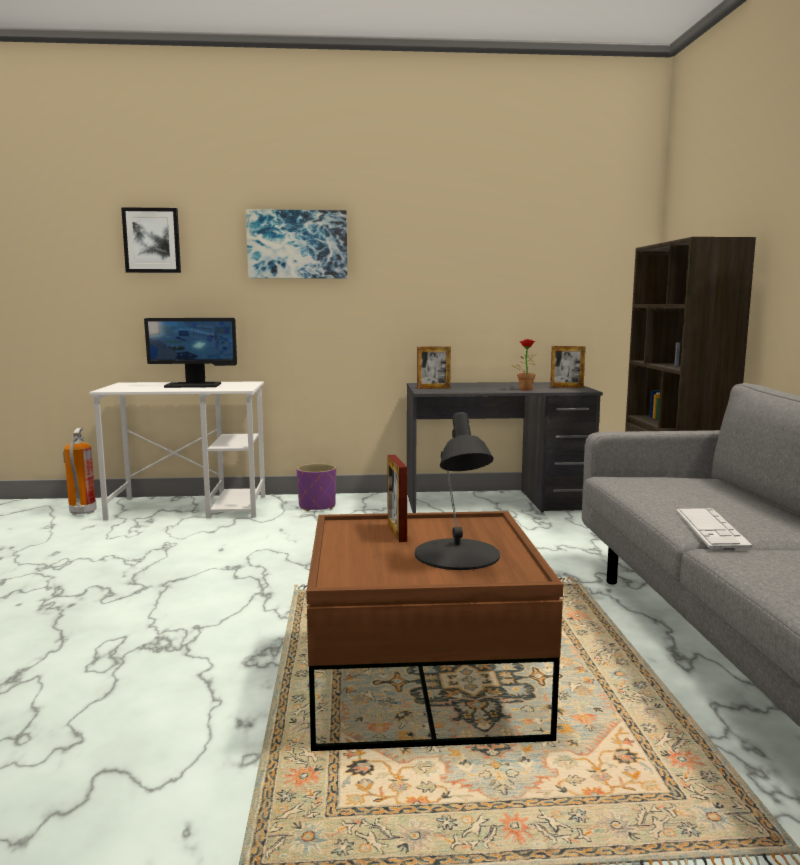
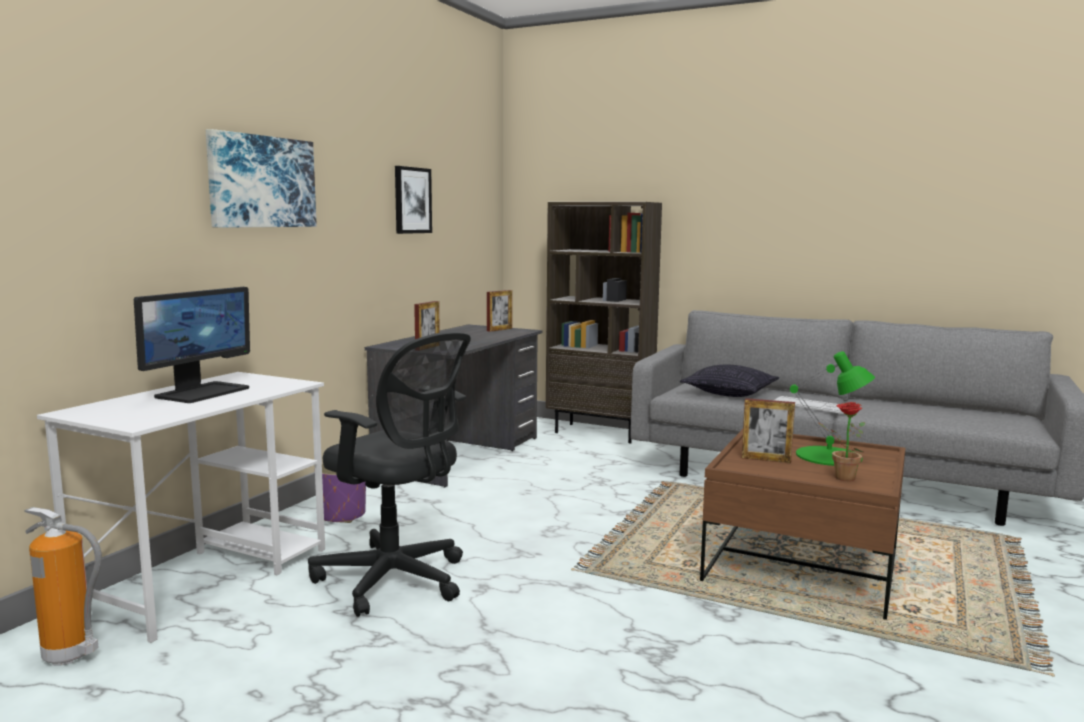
camera: 60 degrees left, 0 degrees up
(152, 240) = (76, 165): picture -> picture (412, 200)
(223, 544) = (396, 581): none -> black office chair
(456, 555) = (829, 456): black table lamp -> green table lamp
(524, 389) = (489, 336): potted plant -> potted plant (840, 477)
(678, 493) = (730, 393): none -> pillow

